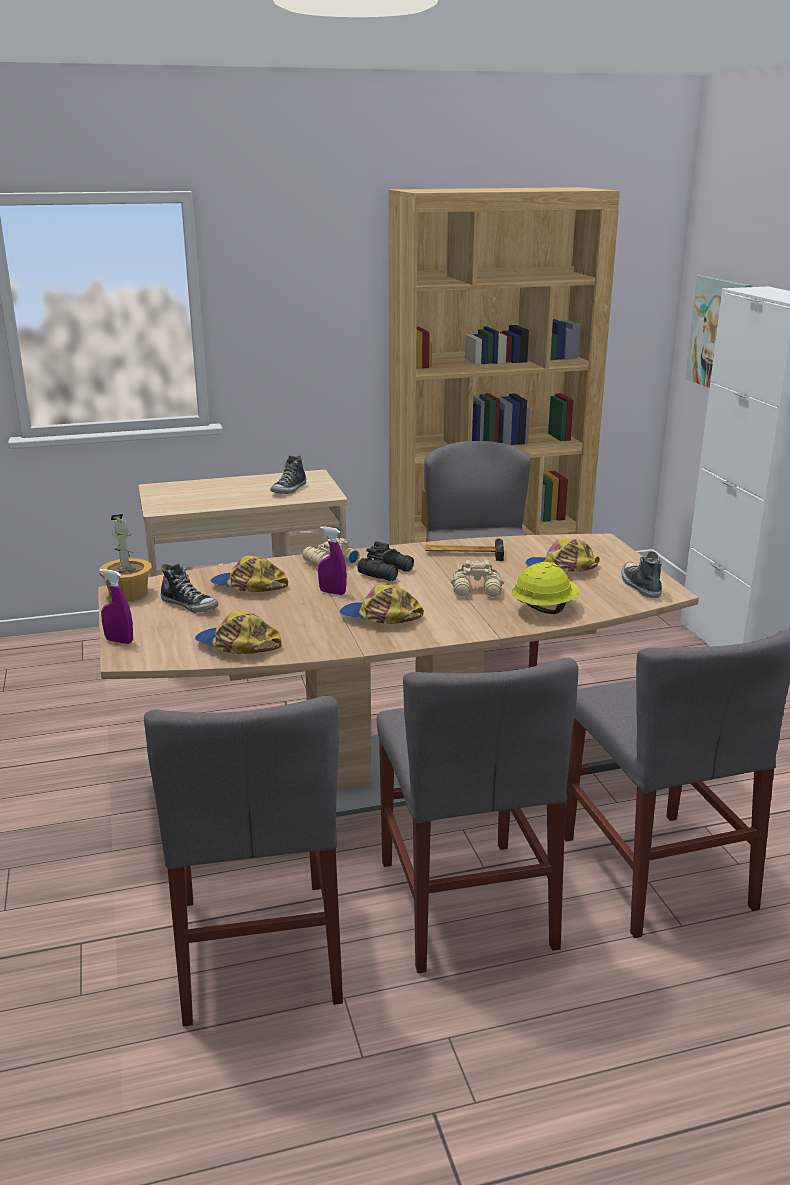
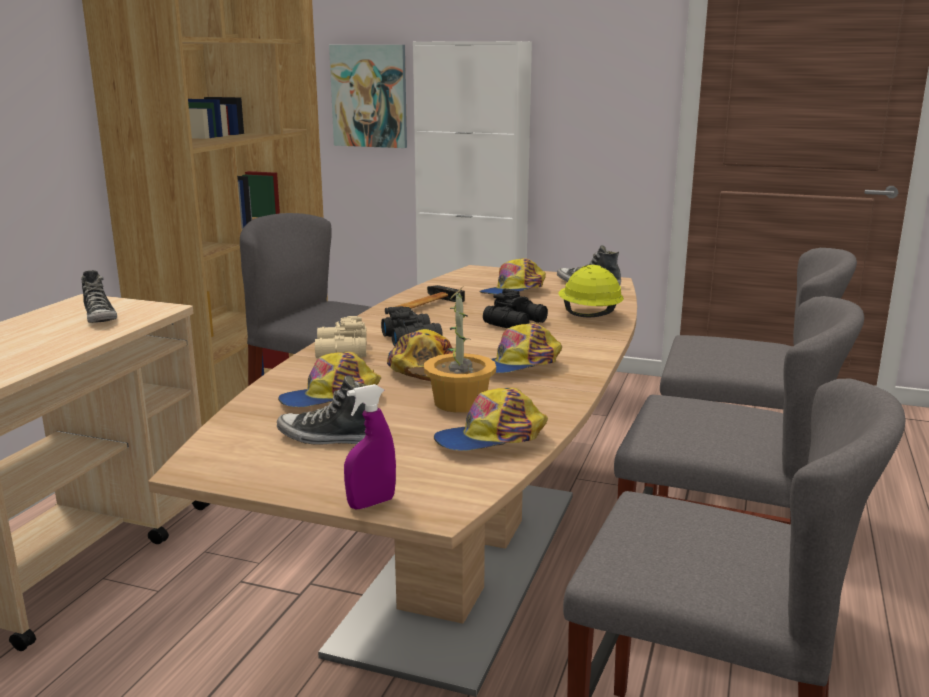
camera: 55 degrees left, 5 degrees down
(128, 594) = (220, 465): potted plant -> potted plant (460, 402)
(190, 605) = (330, 438): shoe -> shoe turned 150 degrees counterclockwise
(332, 592) = (422, 368): purple spray bottle -> cap
(477, 591) = (517, 323): beige binoculars -> black binoculars

